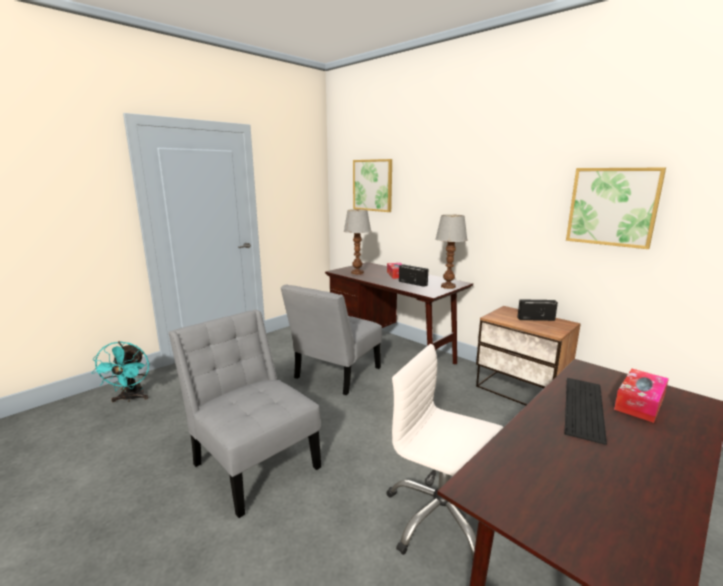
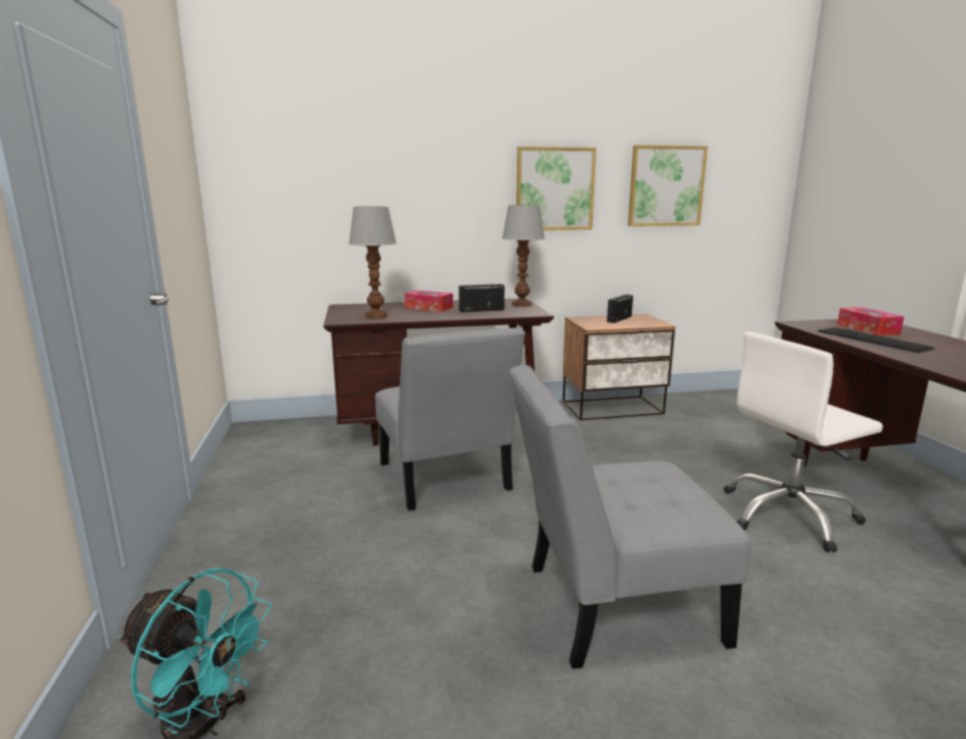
camera: 55 degrees left, 0 degrees up
(372, 185) = (325, 169): picture -> picture (554, 189)

